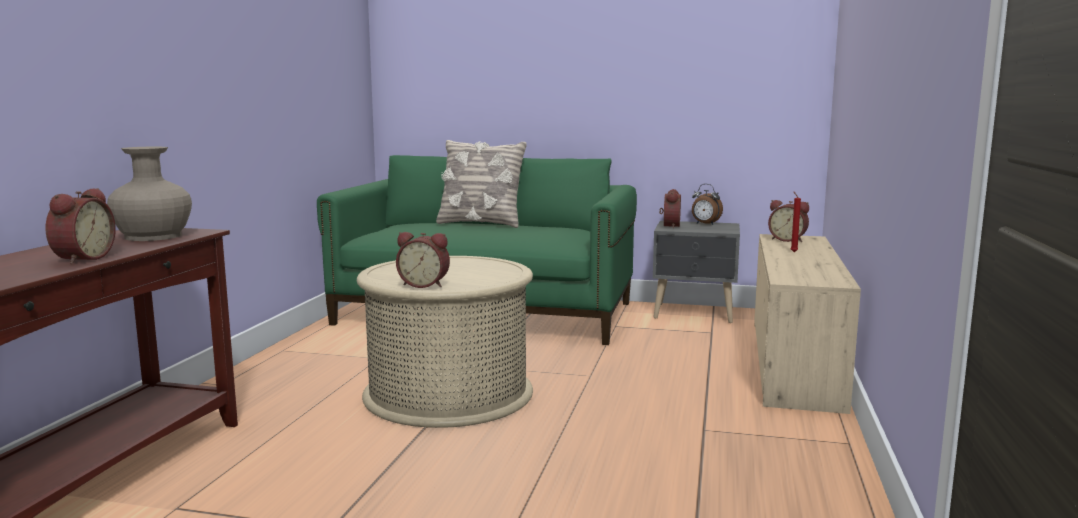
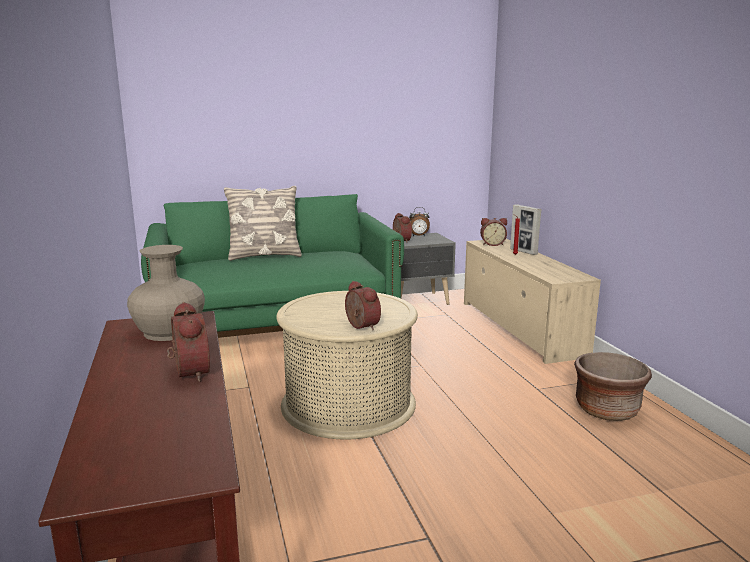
camera: 30 degrees left, 5 degrees up
(424, 284) = (360, 326): alarm clock -> alarm clock turned 105 degrees counterclockwise
(768, 474) = (607, 410): none -> brown planter
(815, 251) = (523, 252): none -> picture frame

